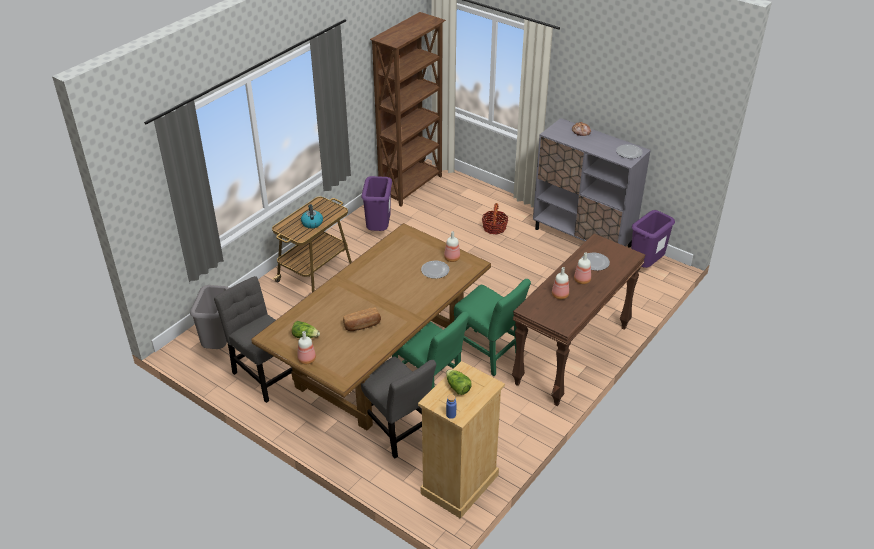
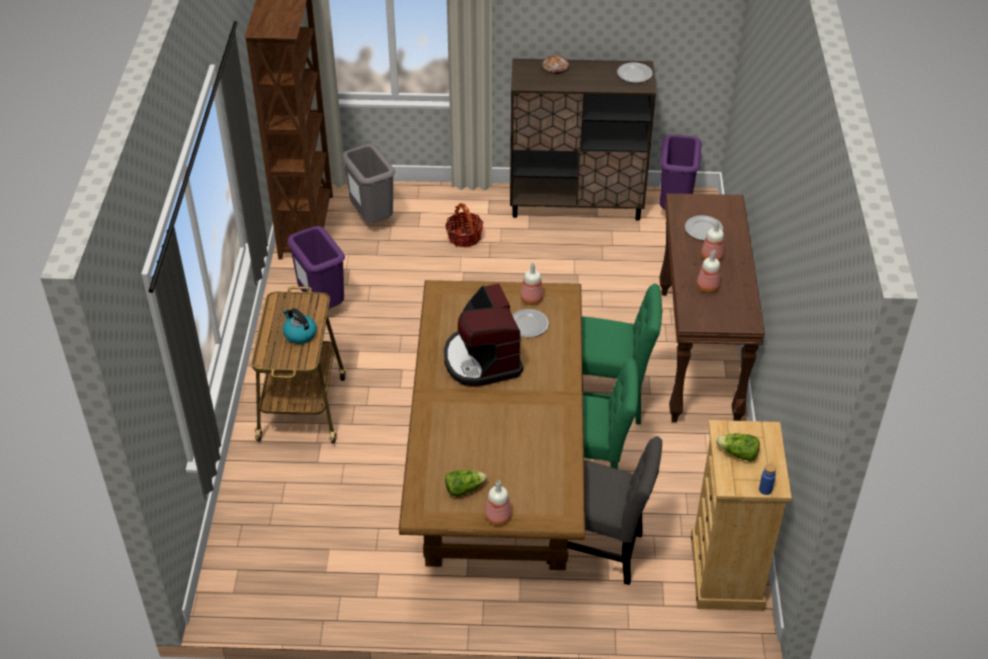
camera: 35 degrees left, 5 degrees up
(219, 344) = (267, 565): grey trash can -> grey trash can (371, 219)
(264, 375) = (370, 572): grey chair -> none
(362, 325) = (517, 438): bread -> none
(388, 276) = (482, 359): none -> coffee machine
(583, 237) = (576, 204): grey cabinet -> brown cabinet

